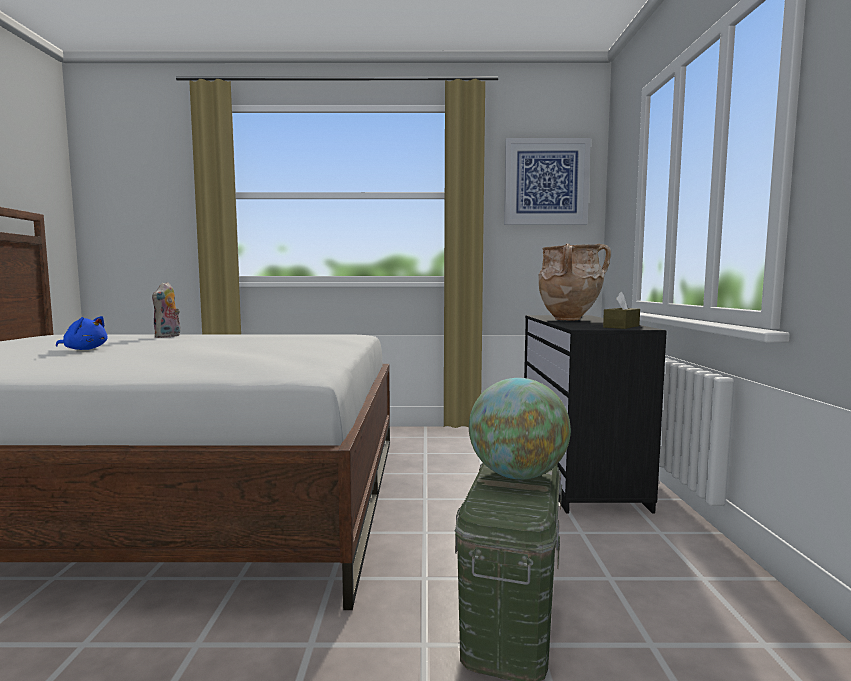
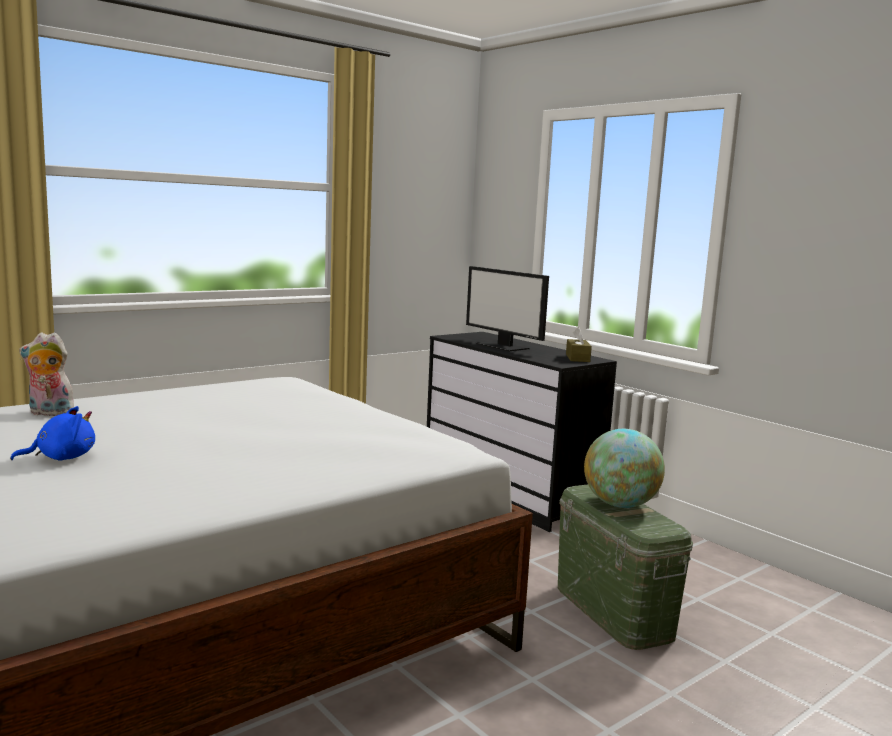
camera: 40 degrees left, 5 degrees up
(168, 336) = (49, 413): plush toy -> plush toy turned 120 degrees clockwise
(546, 182) = (423, 178): picture -> none
(569, 320) = (503, 346): beige vase -> monitor

